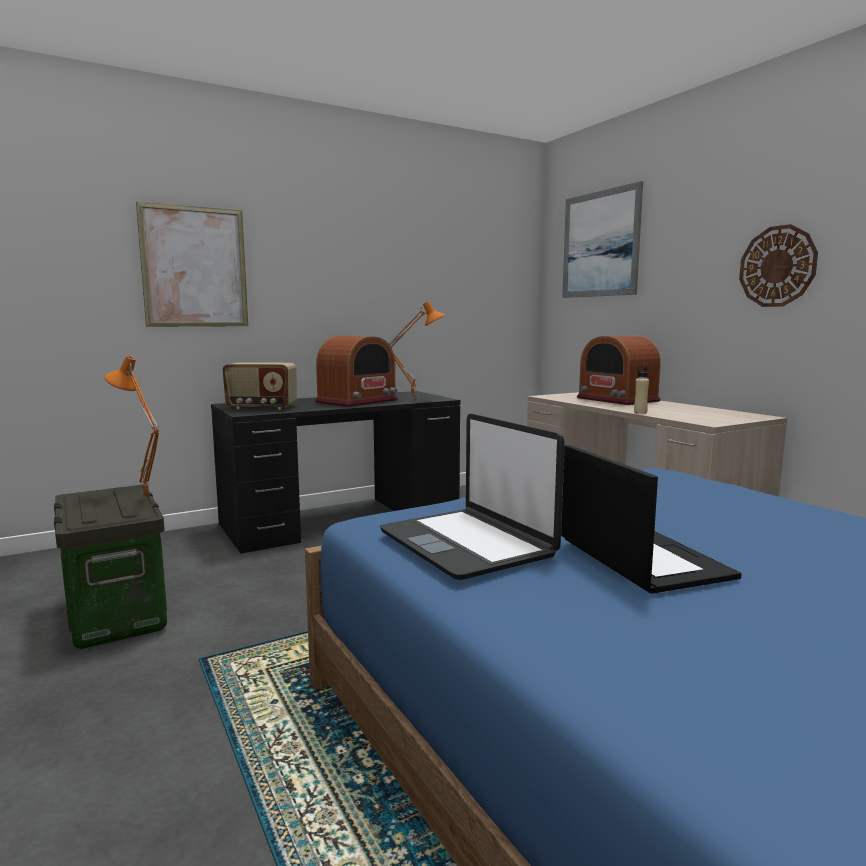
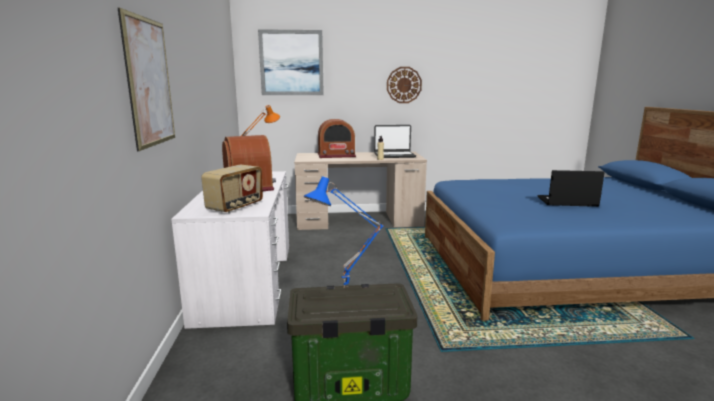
camera: 65 degrees left, 5 degrees up
(143, 499) = (346, 288): orange table lamp -> blue table lamp
(343, 519) = (248, 279): black desk -> white desk
(467, 544) = (549, 215): laptop -> laptop (394, 155)

